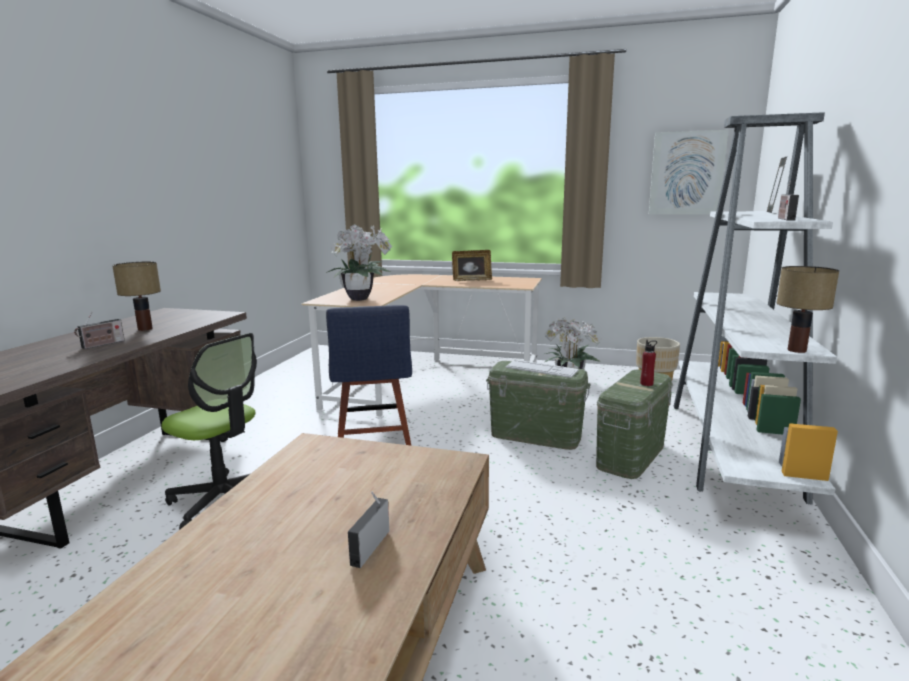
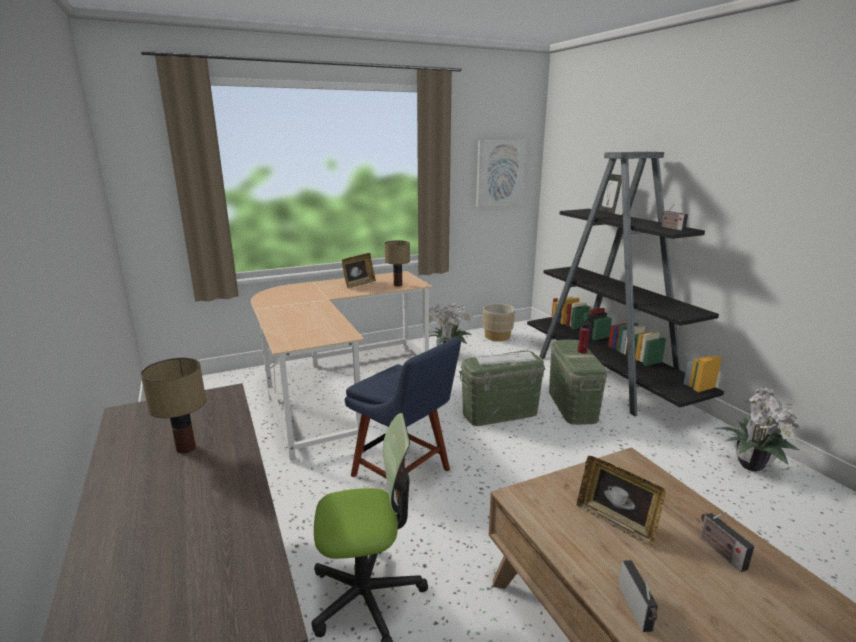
camera: 40 degrees left, 5 degrees up
(101, 345) = (201, 493): radio -> radio (636, 609)
(338, 486) = (615, 522): none -> picture frame
(361, 299) = (321, 331): potted plant -> potted plant (750, 465)
(731, 448) = (607, 378): white bookcase -> black bookcase
(797, 350) = (699, 314): table lamp -> table lamp (398, 285)

